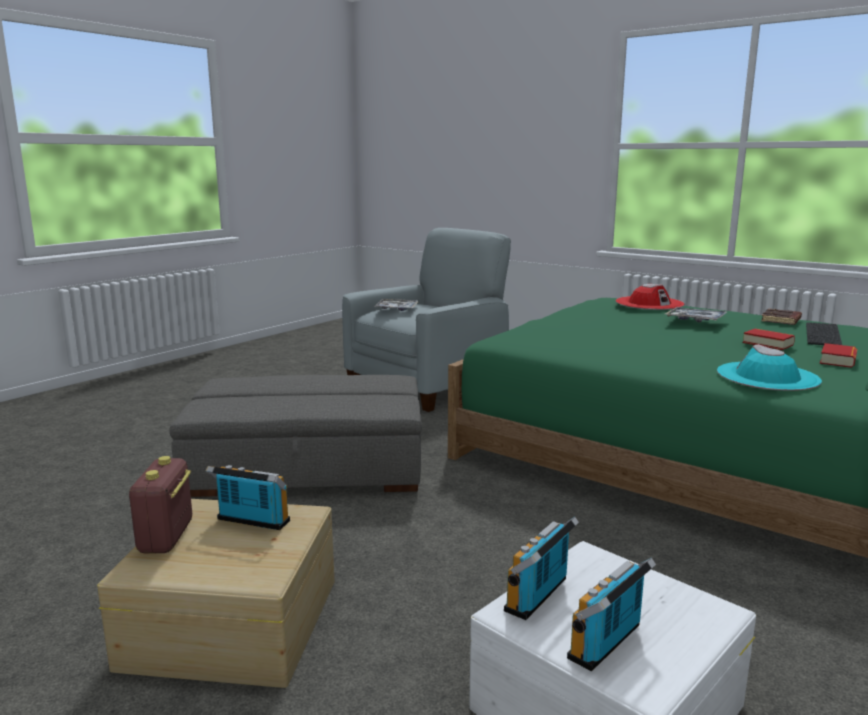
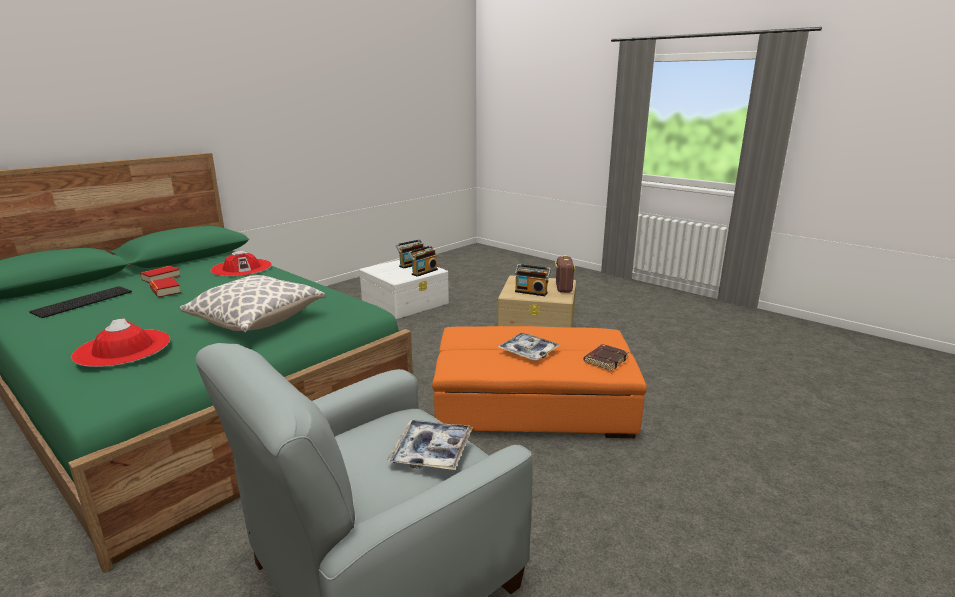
camera: 175 degrees left, 5 degrees up
(308, 465) = (532, 406): grey ottoman -> orange ottoman
(590, 326) = (257, 322): none -> pillow
(695, 320) = (151, 316): tray -> tray (528, 352)
(767, 377) = (241, 268): turquoise hat -> red hat
(781, 320) = (50, 323): brown book -> brown book (605, 360)

